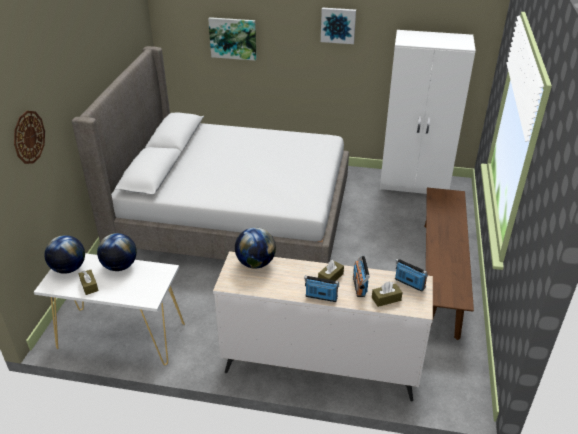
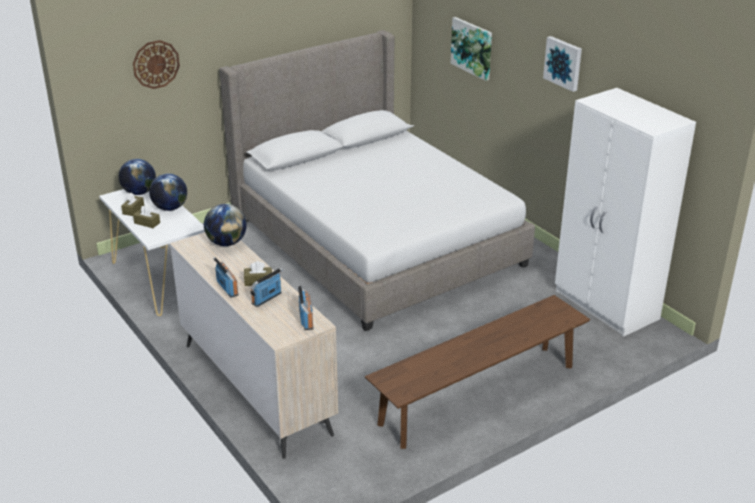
camera: 45 degrees right, 5 degrees down
(386, 299) = (268, 318): brown tissue box -> brown tissue box (147, 223)

